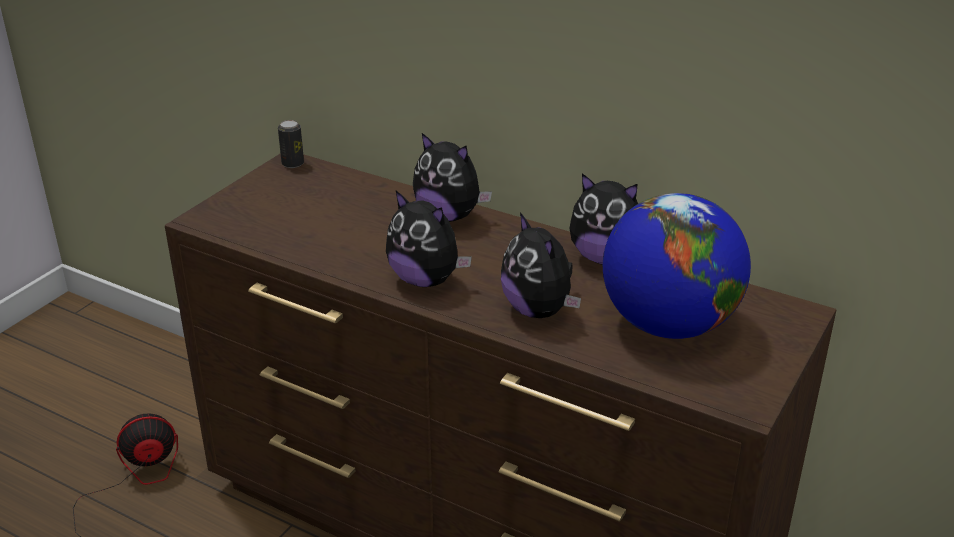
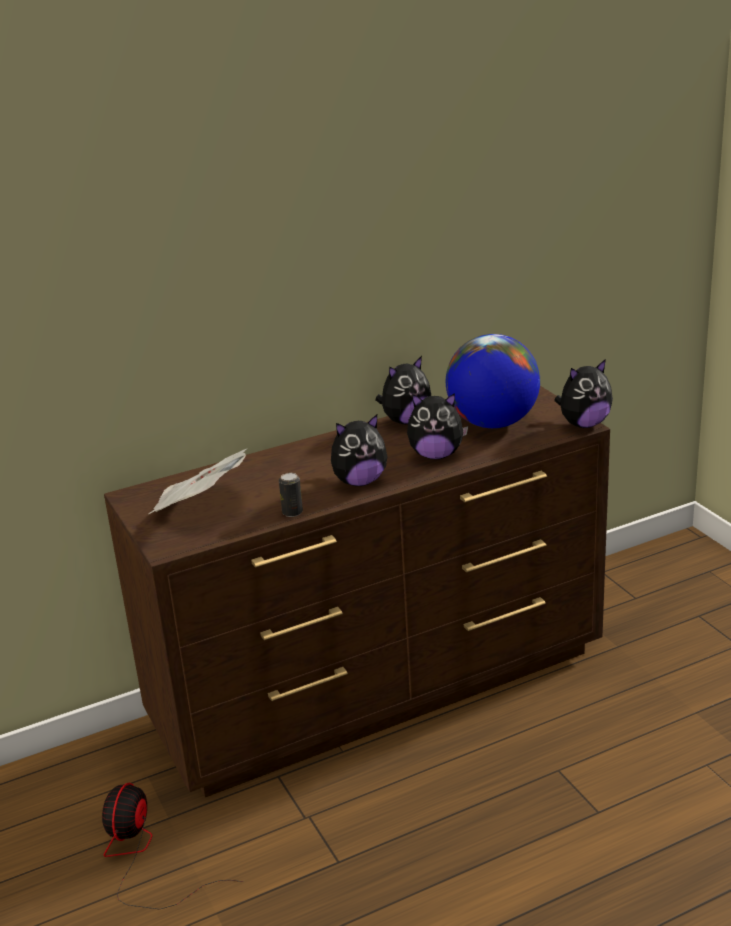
camera: 55 degrees left, 5 degrees down
(292, 164) = (133, 495): can -> can (292, 512)
(296, 206) = (200, 506): none -> newspaper
(449, 216) = (291, 455): plush toy -> plush toy (583, 424)

